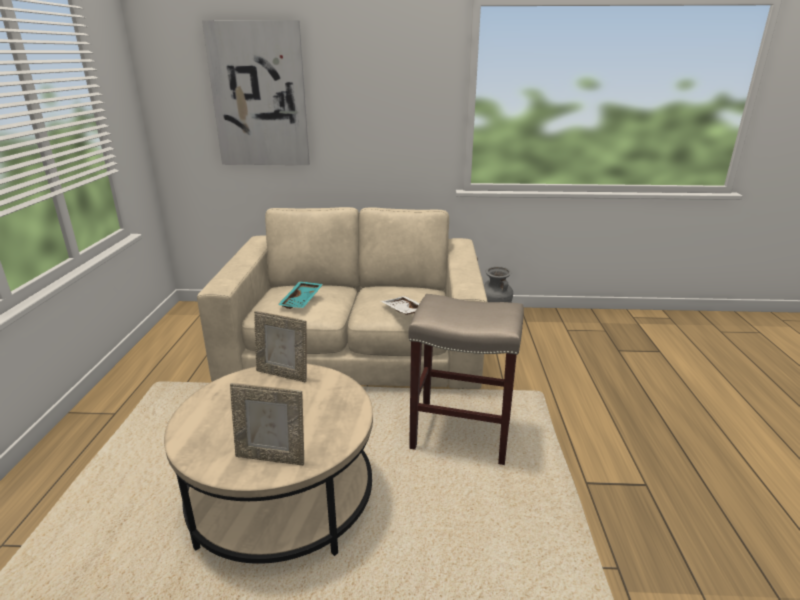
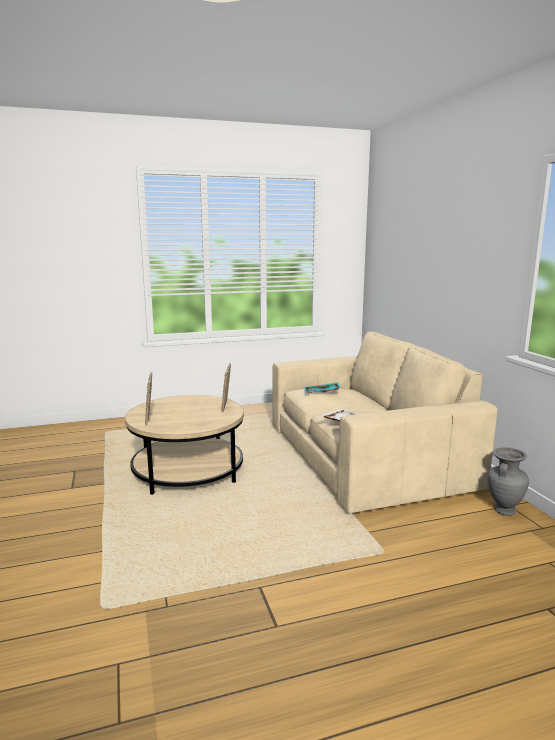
camera: 70 degrees right, 10 degrees down
(259, 96) = (408, 250): picture -> none
(462, 434) = (286, 519): beige stool -> none

